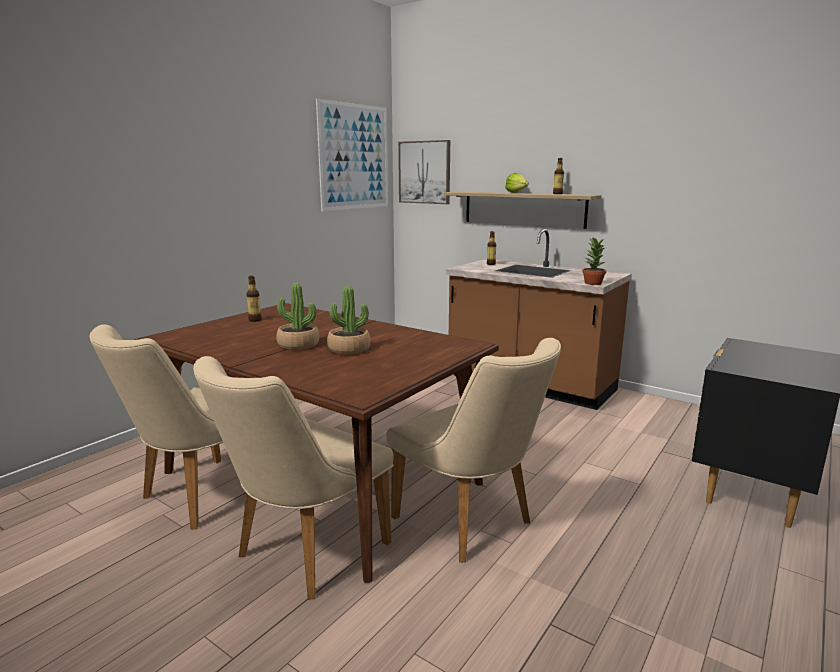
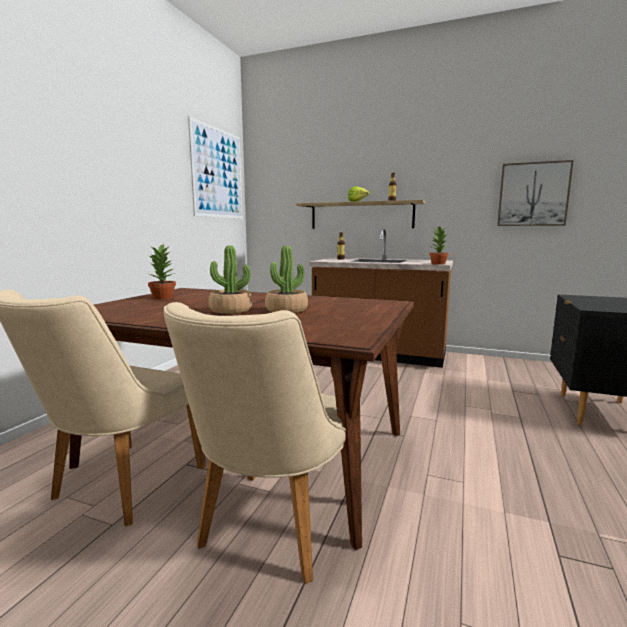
camera: 15 degrees left, 5 degrees down
(255, 320) = (163, 298): bottle -> potted plant
(424, 172) = (274, 190): picture -> picture (533, 194)
(472, 524) = (416, 471): beige chair -> none

